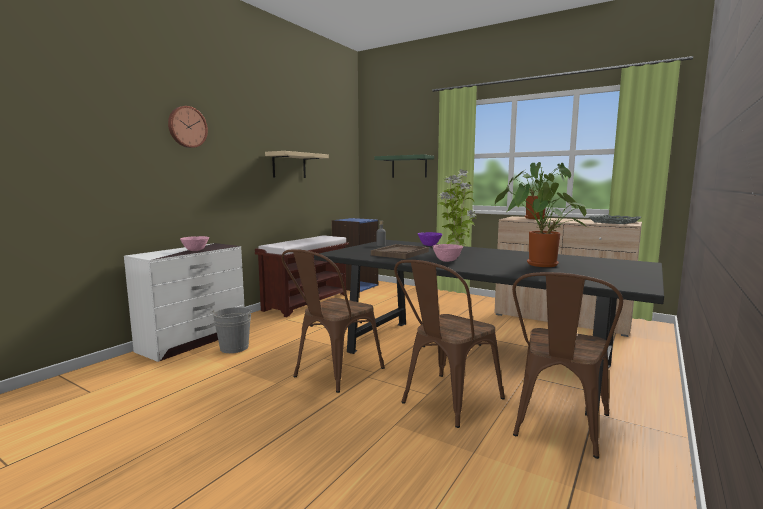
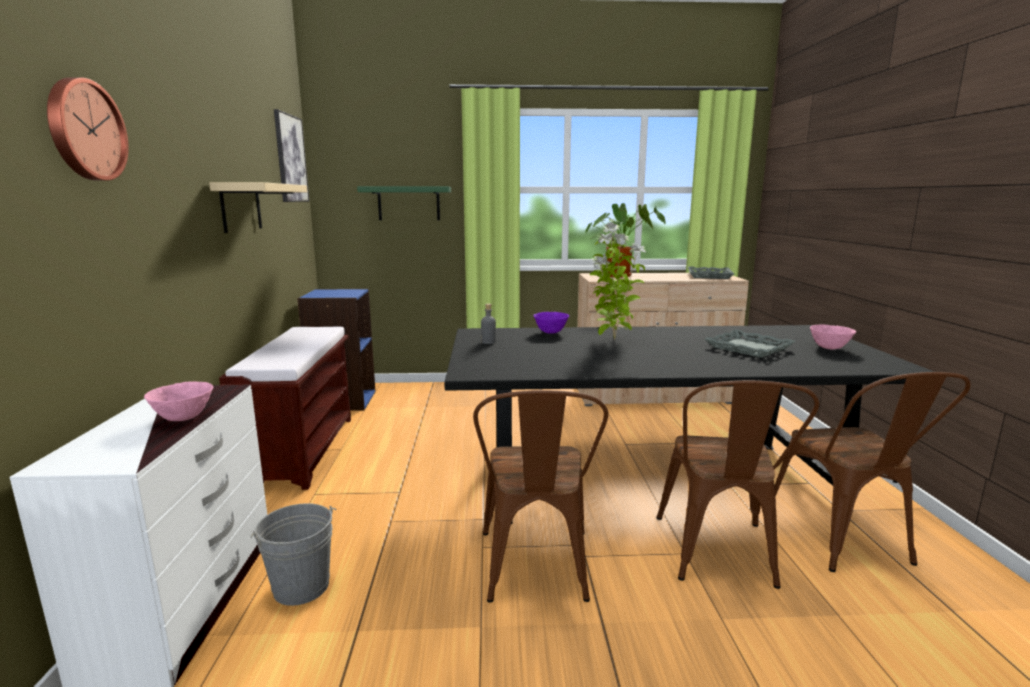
camera: 35 degrees left, 5 degrees up
(340, 141) = (290, 159): none -> picture
(400, 253) = (559, 355): brown tray -> none
(447, 261) = (651, 360): pink bowl -> pink bowl (830, 348)
(539, 265) = (748, 348): potted plant -> grey tray

